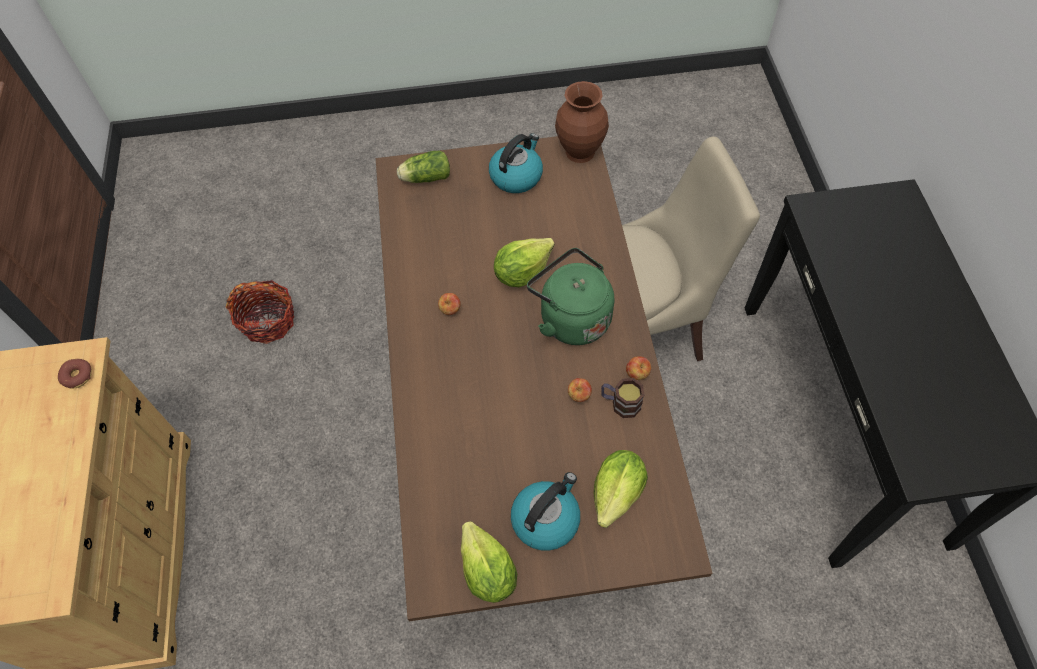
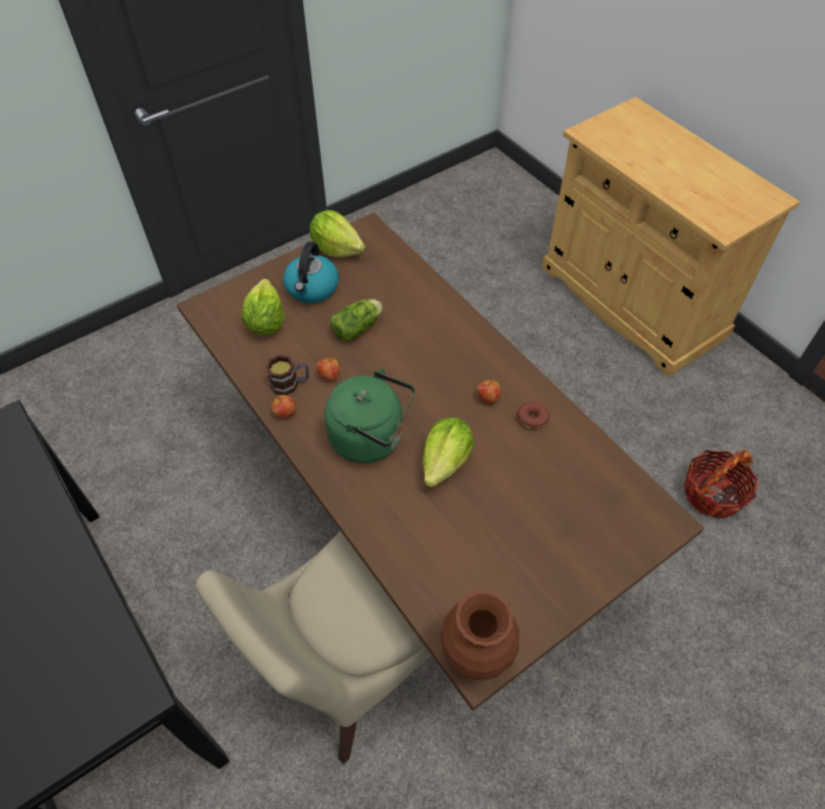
camera: 150 degrees right, 5 degrees down
(77, 376) = (711, 218): donut -> donut (532, 418)
(424, 178) = (628, 526): lettuce -> lettuce (359, 327)
(516, 176) = (529, 579): kettle -> none

